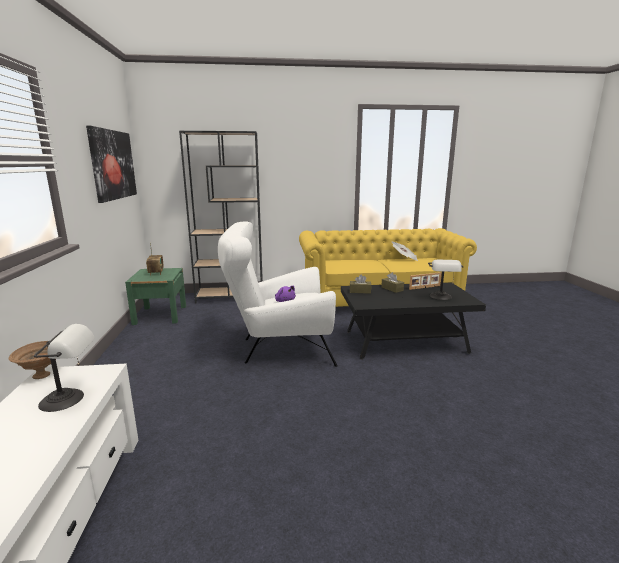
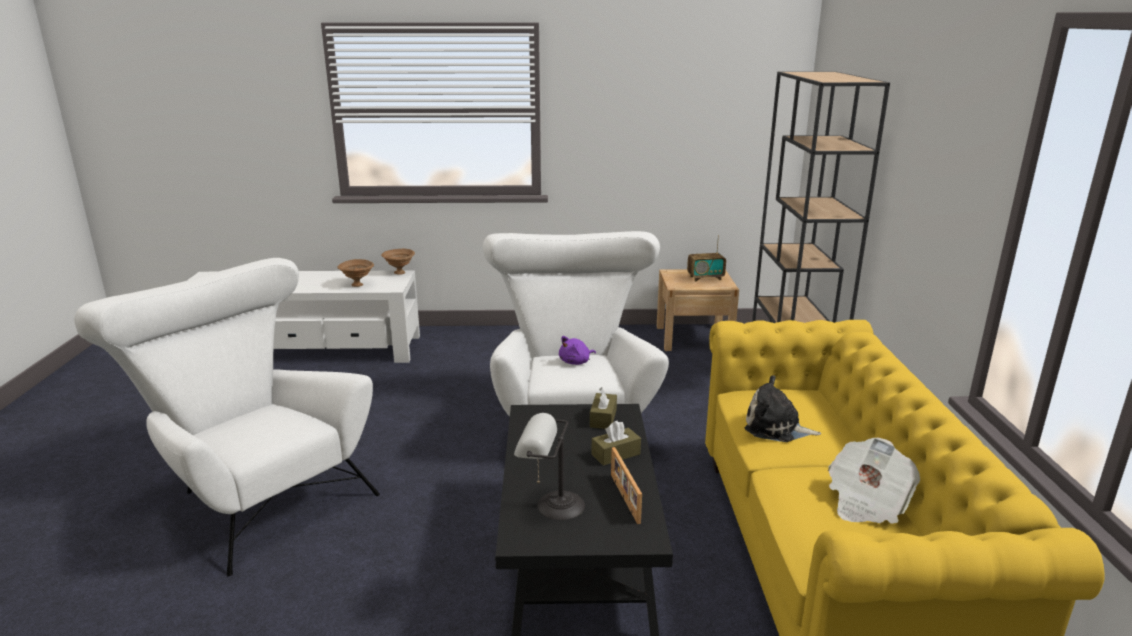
camera: 95 degrees right, 5 degrees up
(71, 398) = (358, 285): table lamp -> brown bowl
(113, 164) = (700, 116): picture -> none
(160, 315) = (693, 338): green nightstand -> beige nightstand
(361, 264) = (776, 428): none -> plush toy
(413, 483) = (257, 494): none -> white armchair

